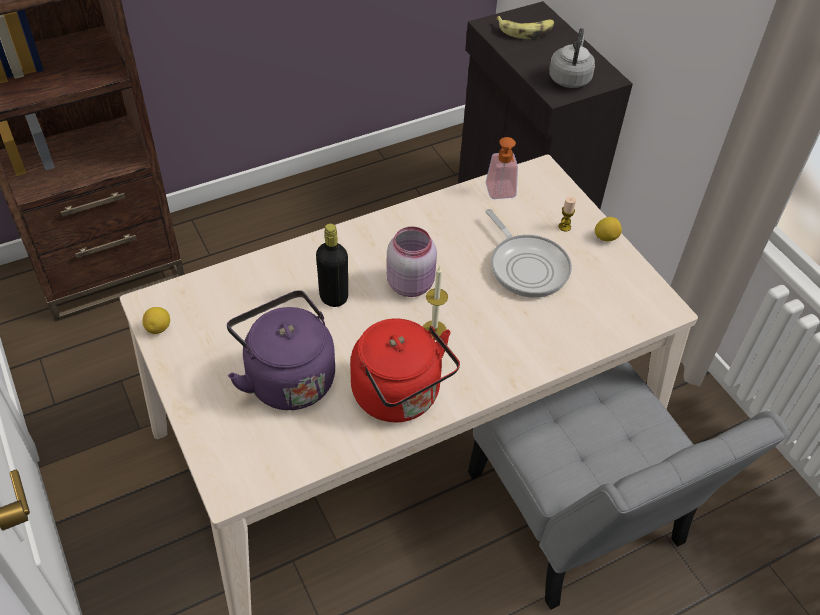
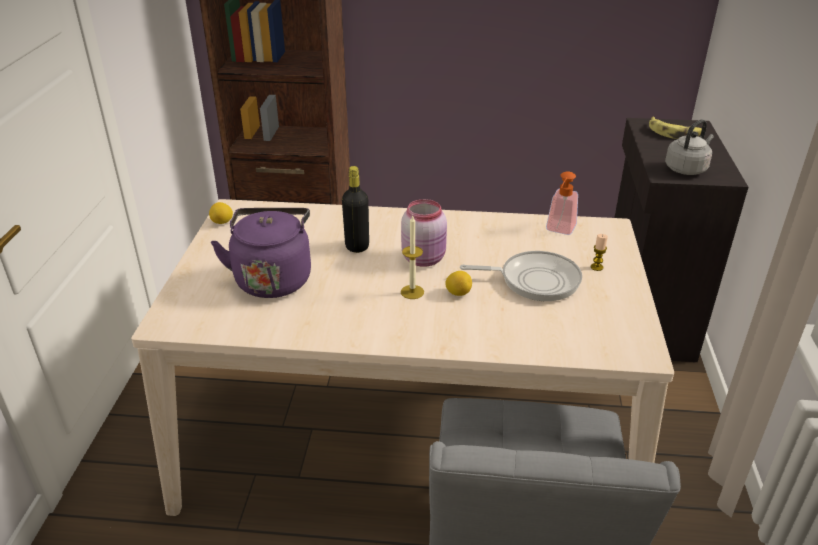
camera: 35 degrees right, 15 degrees down
(400, 397) = (341, 321): red kettle -> none
(526, 266) = (534, 280): frying pan -> frying pan turned 90 degrees counterclockwise
(606, 237) = (630, 286): lemon -> lemon (458, 293)

